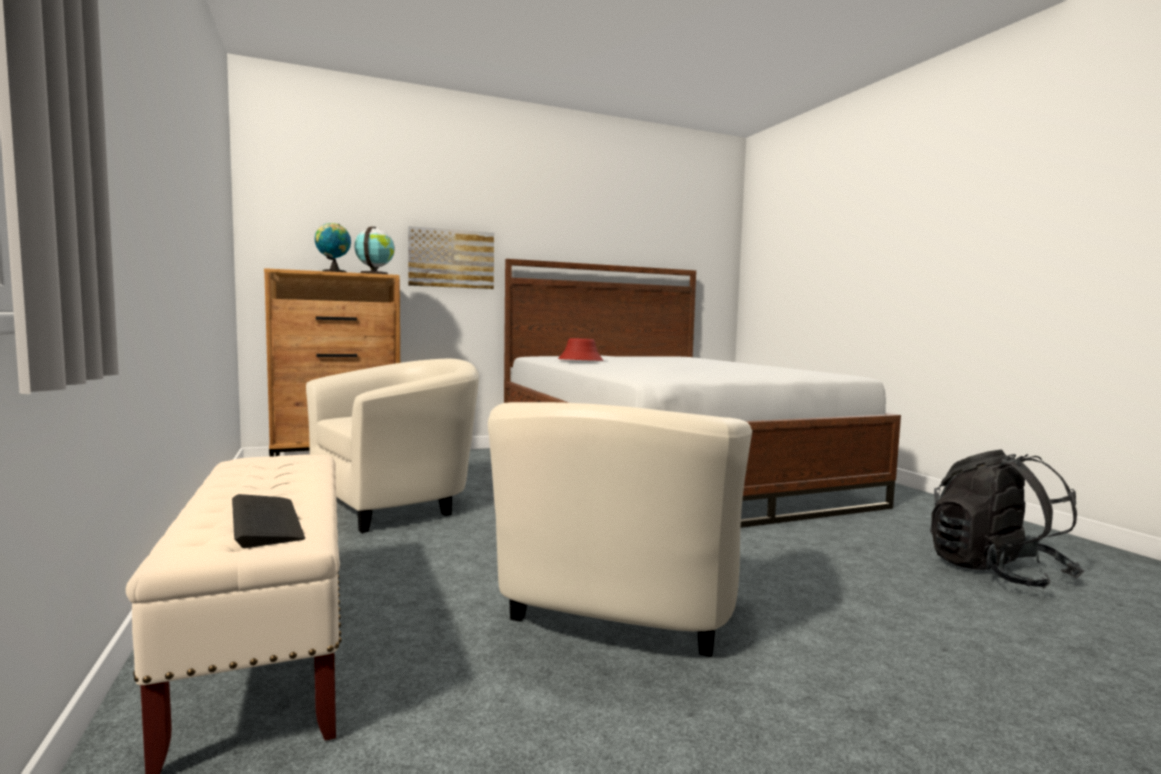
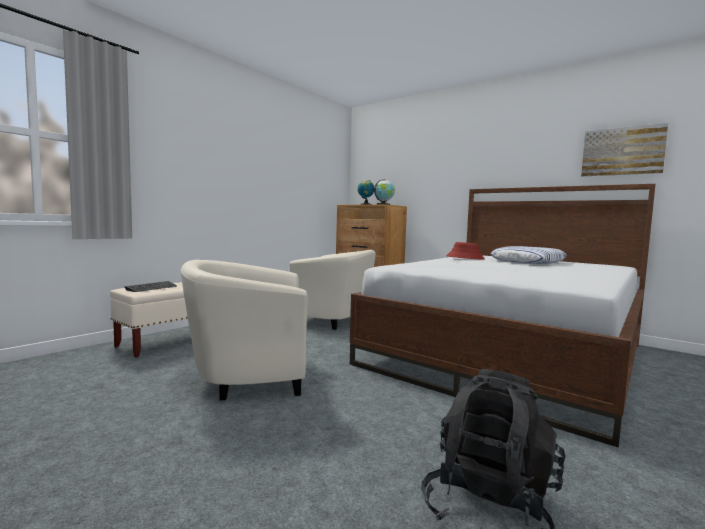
camera: 60 degrees right, 0 degrees up
(451, 258) = (440, 192): picture -> picture (622, 151)
(634, 359) = (528, 262): none -> pillow

